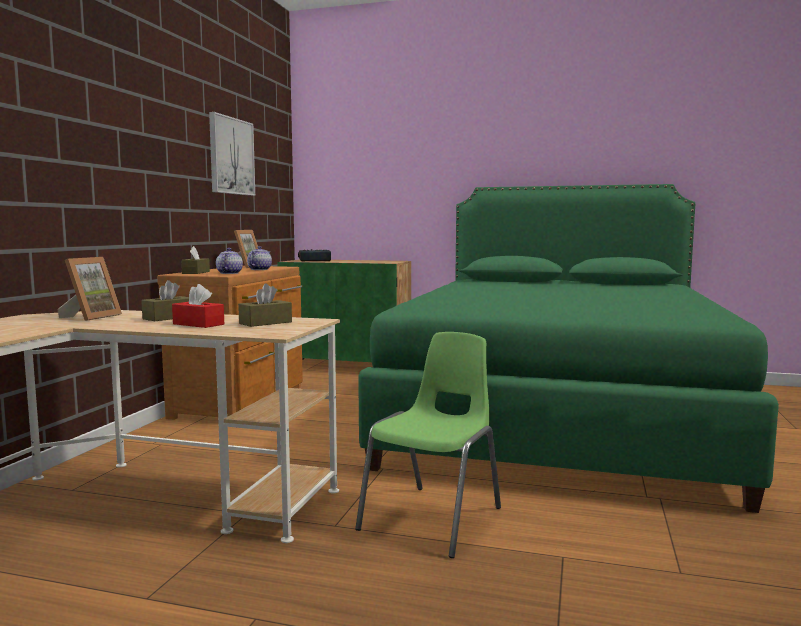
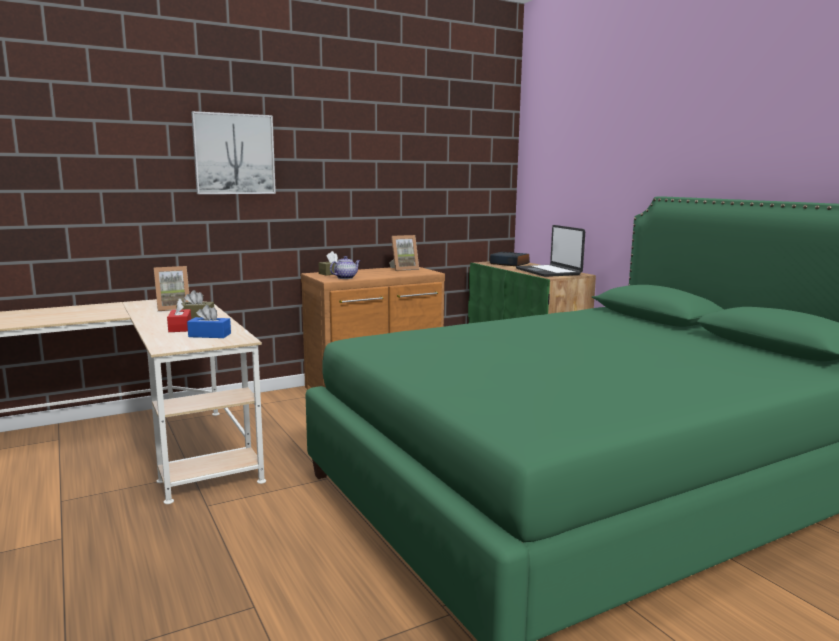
camera: 45 degrees right, 5 degrees up
(231, 156) = (411, 166): picture -> picture (234, 154)
(259, 269) = (391, 274): teapot -> none
(265, 323) = (209, 335): brown tissue box -> blue tissue box
(372, 261) = (549, 272): none -> laptop
(434, 518) = (261, 532): green chair -> none

